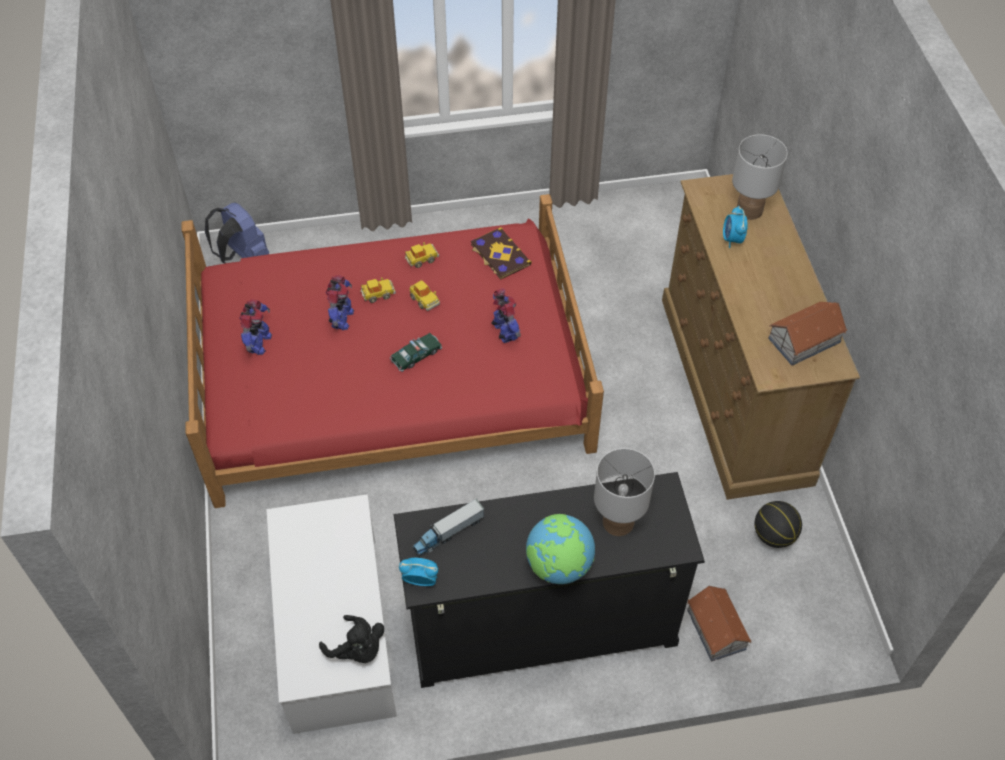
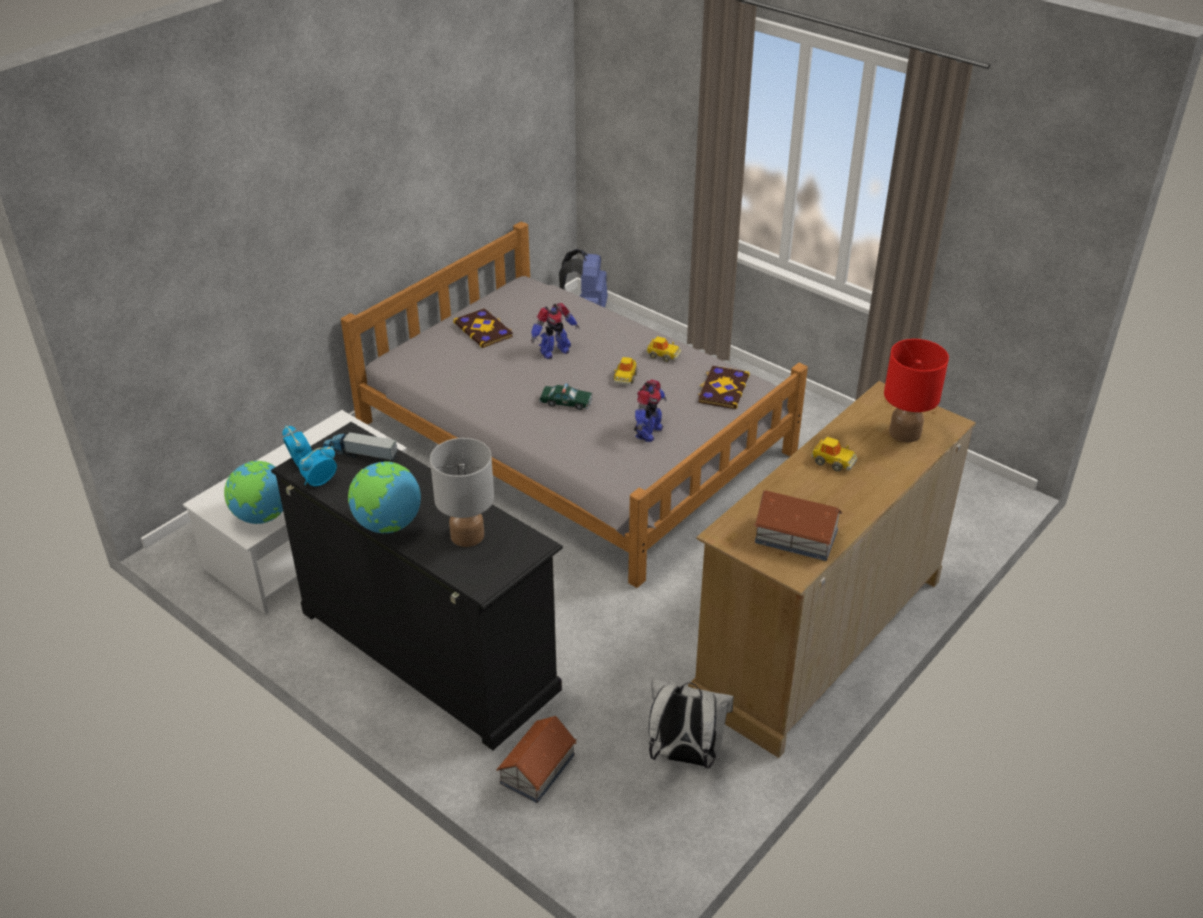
camera: 50 degrees right, 15 degrees down
(258, 343) = (484, 329): toy robot -> book
(357, 649) = (262, 516): black plush toy -> globe
(378, 294) = (600, 354): toy car -> toy car (832, 461)
(394, 374) = (576, 437): red bed -> grey bed
(732, 239) = (854, 439): alarm clock -> alarm clock (319, 482)
(749, 210) = (904, 433): grey table lamp -> red table lamp
(773, 535) = (685, 756): basketball -> white backpack

